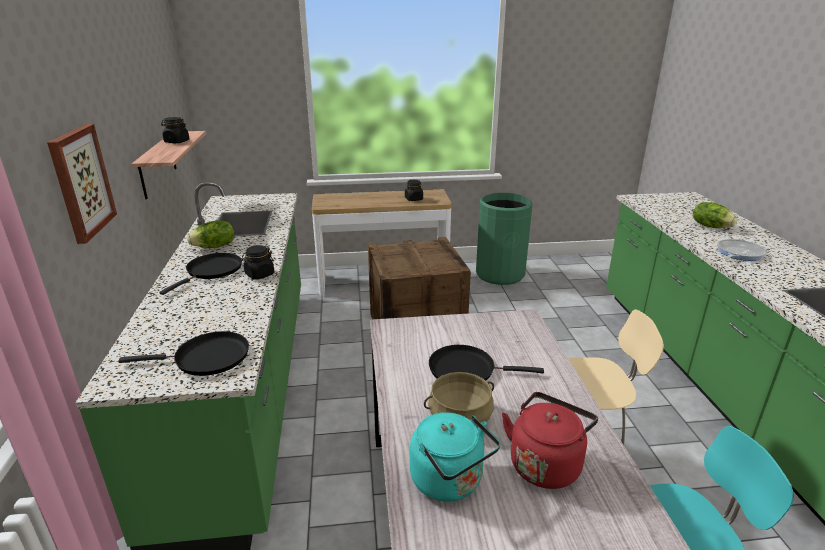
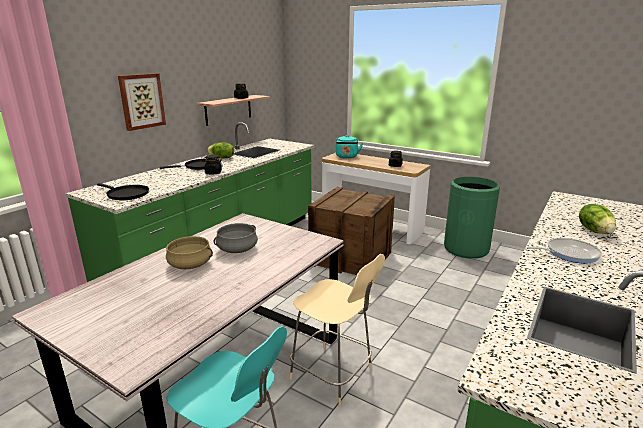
camera: 40 degrees right, 5 degrees down
(450, 482) = (131, 284): turquoise kettle -> turquoise kettle (347, 157)
(466, 369) = (237, 249): black frying pan -> grey cooking pot
(545, 463) = (181, 300): red kettle -> none

